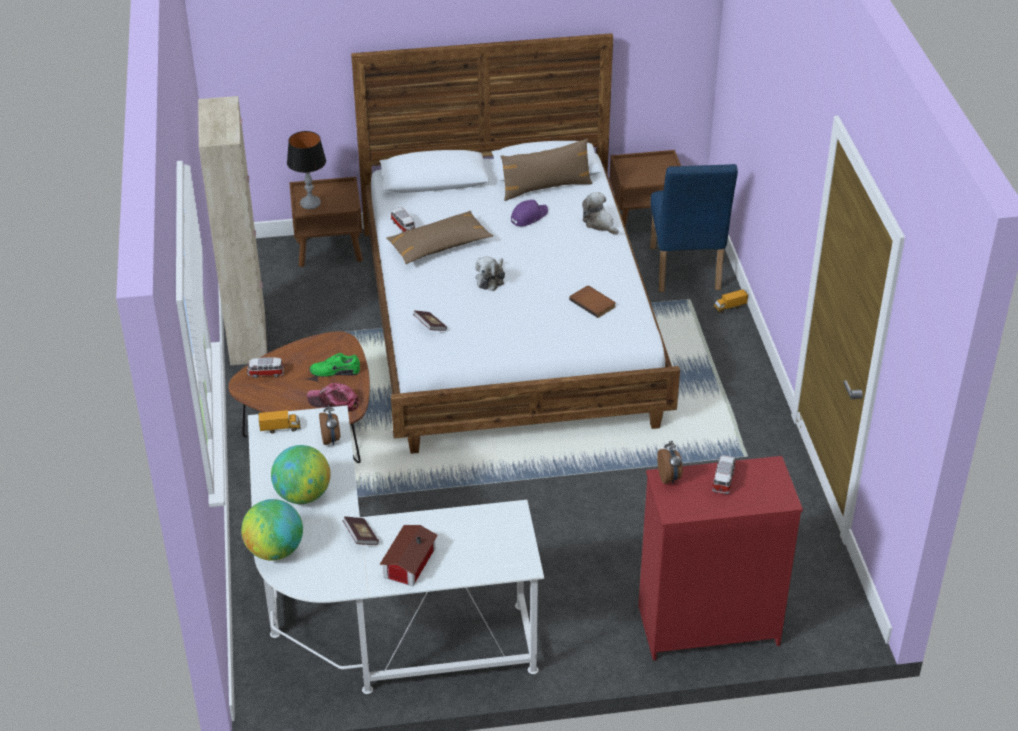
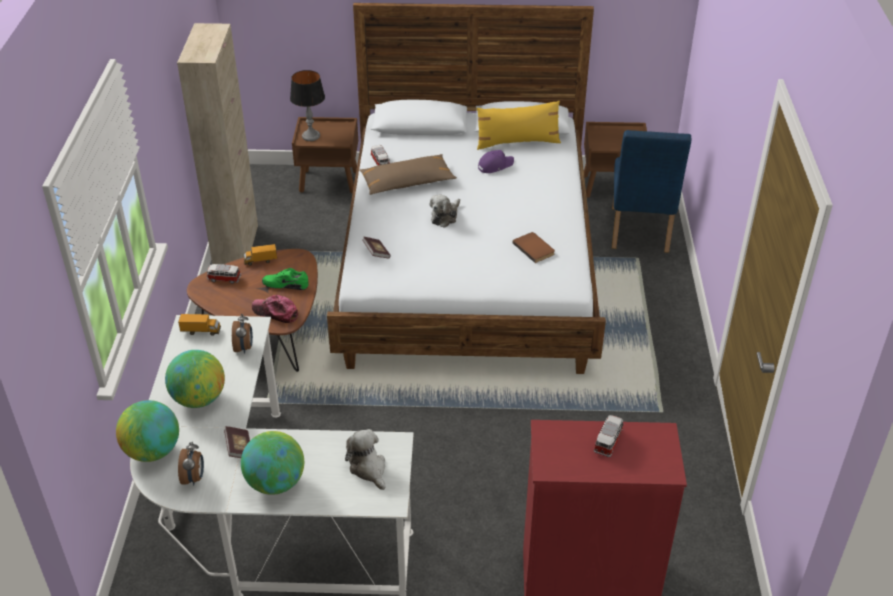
camera: 10 degrees right, 0 degrees up
(407, 563) = (275, 483): toy house -> globe
(546, 188) = (517, 142): brown pillow -> yellow pillow
(599, 223) = (558, 178): plush toy -> plush toy (368, 468)
(669, 477) = (552, 431): alarm clock -> alarm clock (194, 478)
(729, 307) = (674, 269): toy truck -> toy truck (260, 261)

